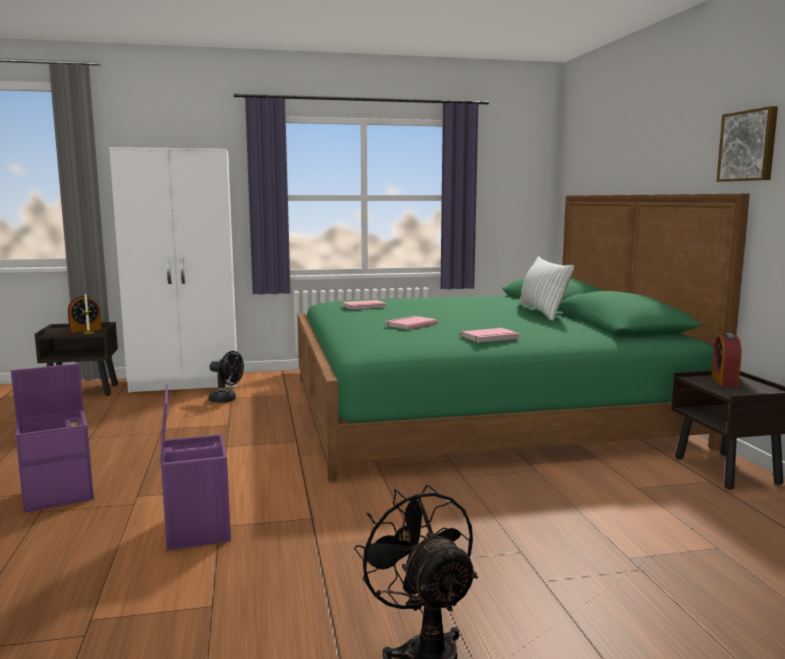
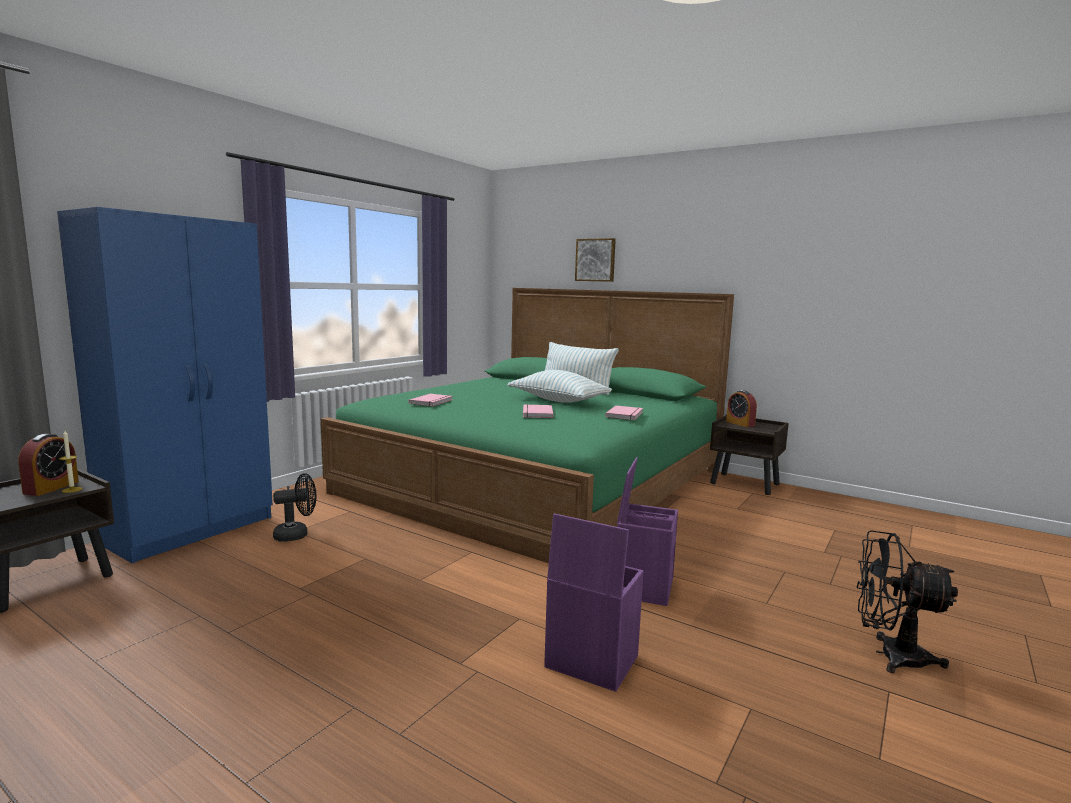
camera: 45 degrees left, 0 degrees up
(60, 495) = (372, 706): purple storage box -> purple storage box (643, 586)
(186, 382) = (191, 529): white wardrobe -> blue wardrobe
(476, 319) = (558, 401): none -> pillow
(749, 146) = (728, 261): picture -> picture (595, 260)

